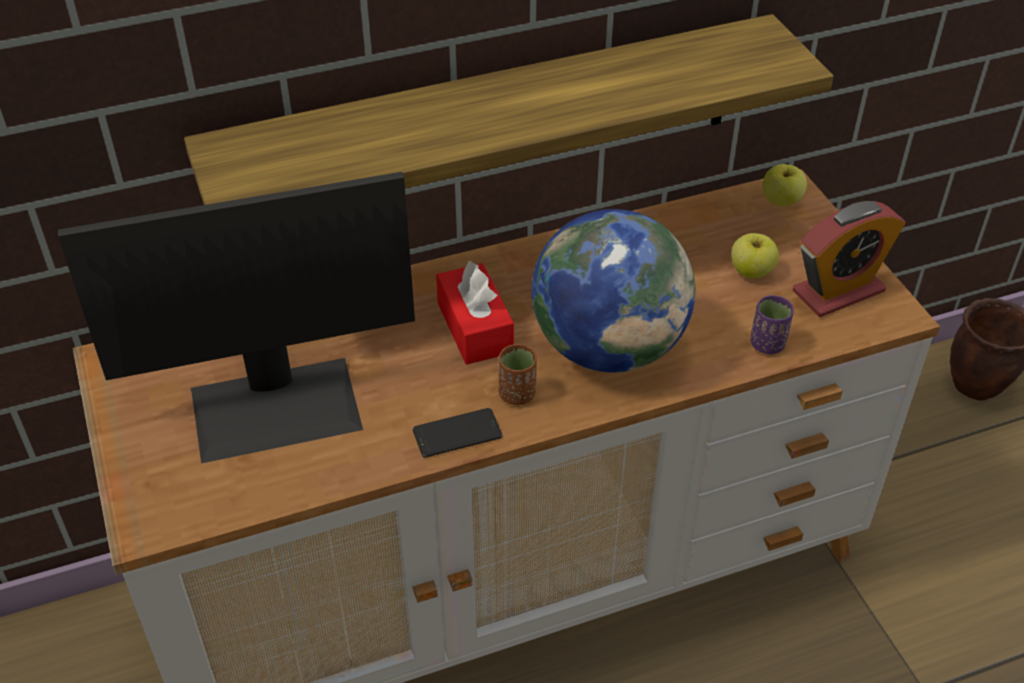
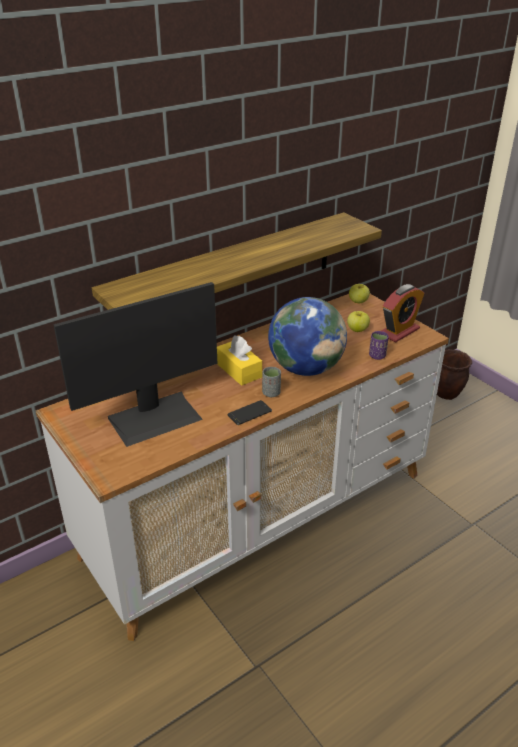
camera: 15 degrees left, 10 degrees down
(475, 327) = (239, 370): red tissue box -> yellow tissue box
(517, 394) = (271, 393): brown cup -> grey cup

